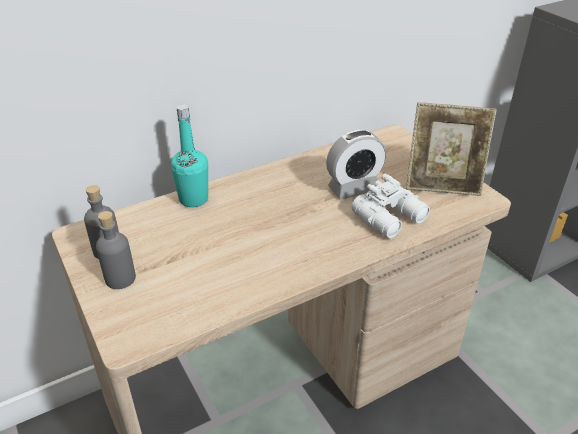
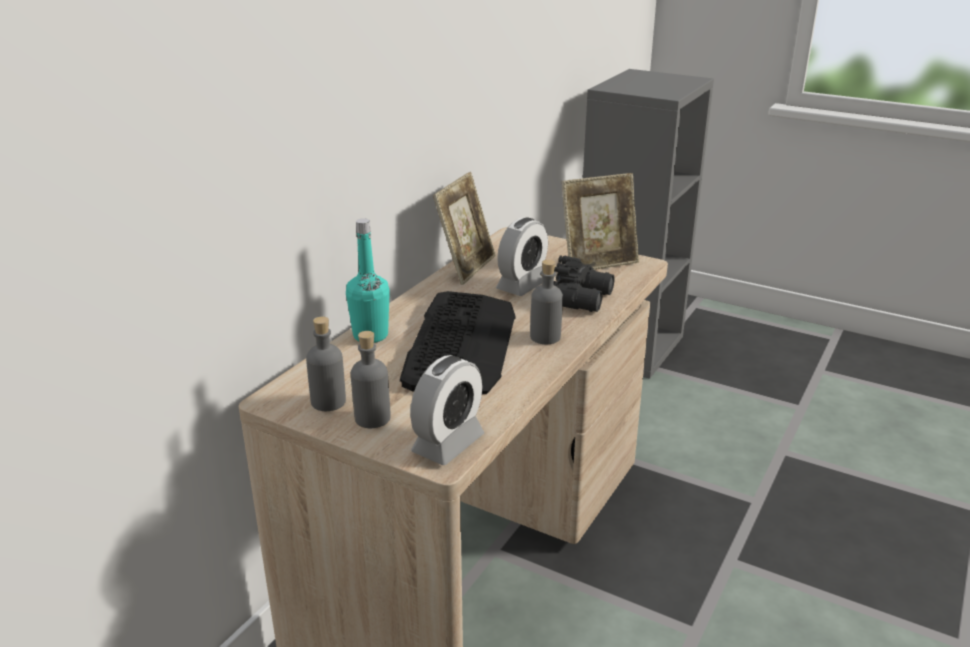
camera: 30 degrees left, 10 degrees down
(146, 327) = (448, 444): none -> alarm clock
(250, 230) = (461, 343): none -> keyboard
(322, 249) = (545, 337): none -> grey bottle
(325, 156) = (466, 267): none -> picture frame
(391, 218) = (581, 298): white binoculars -> black binoculars

